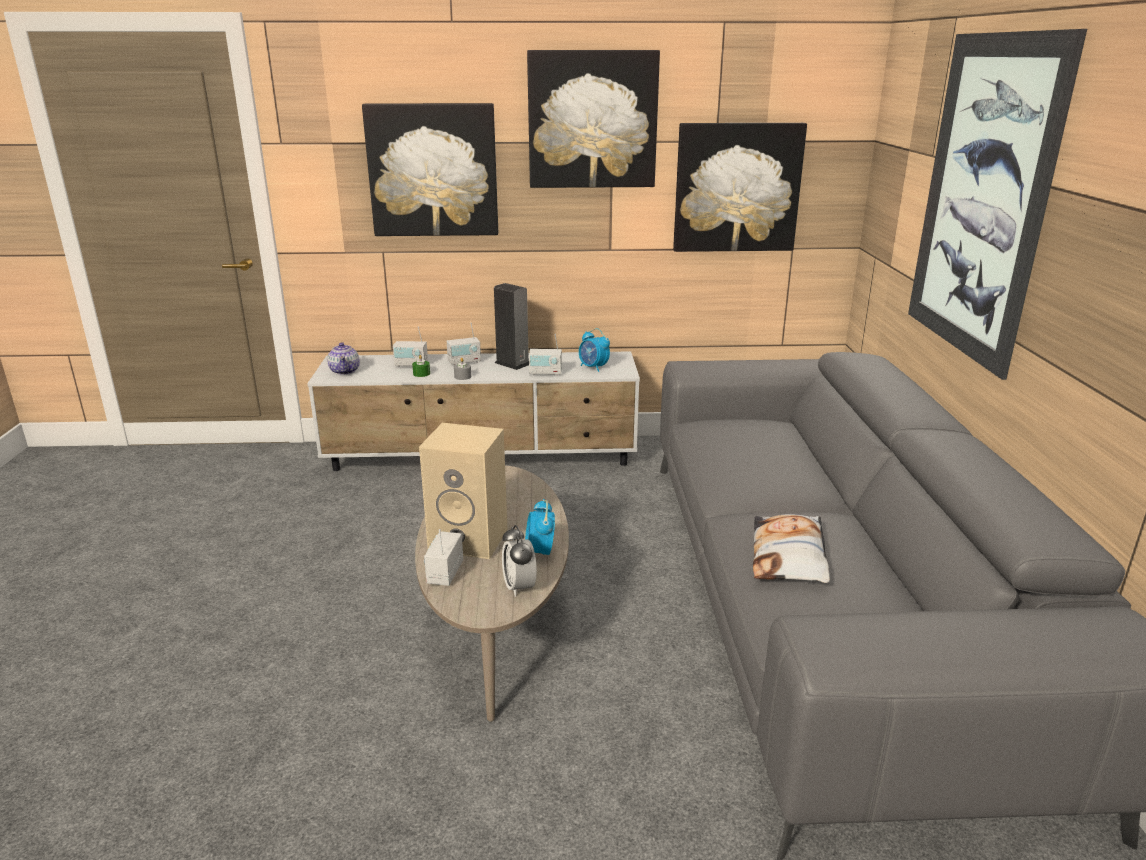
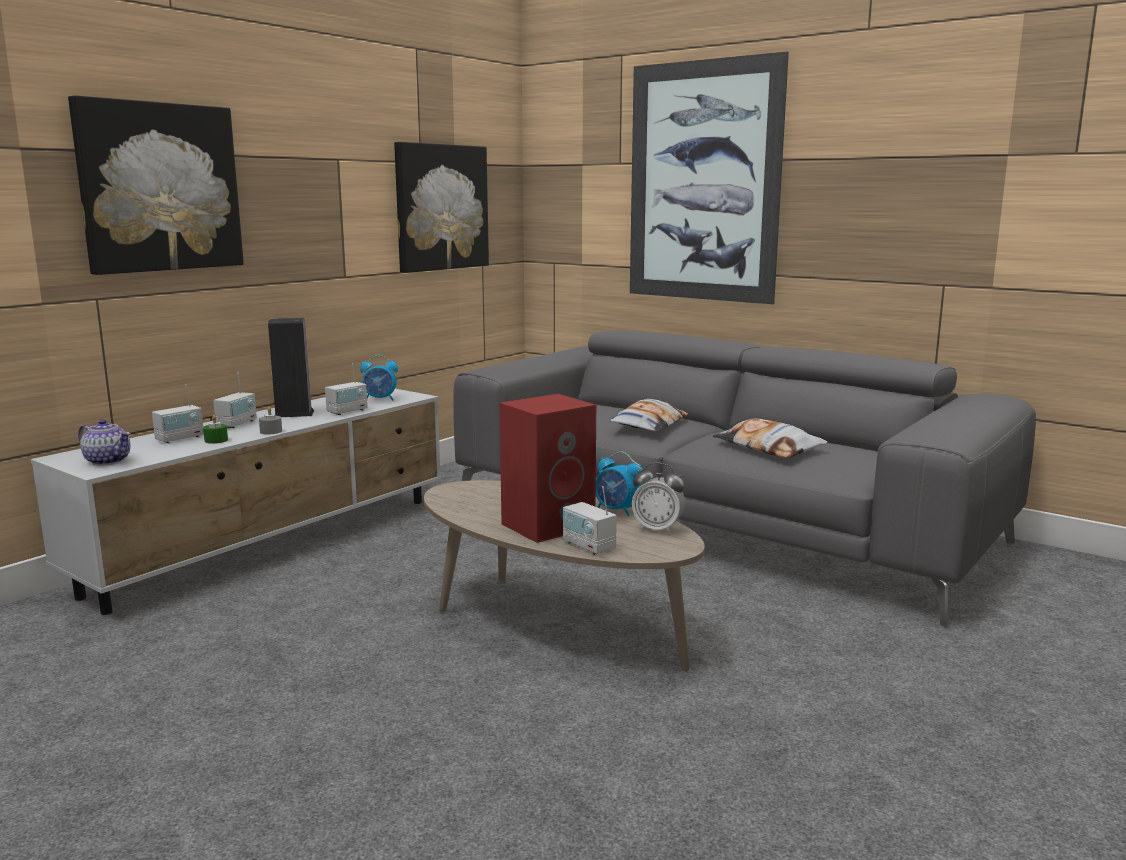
camera: 50 degrees left, 10 degrees down
(470, 539) = (548, 524): beige speaker -> red speaker
(592, 120) = (321, 134): picture -> none
(758, 475) = (649, 425): none -> pillow

